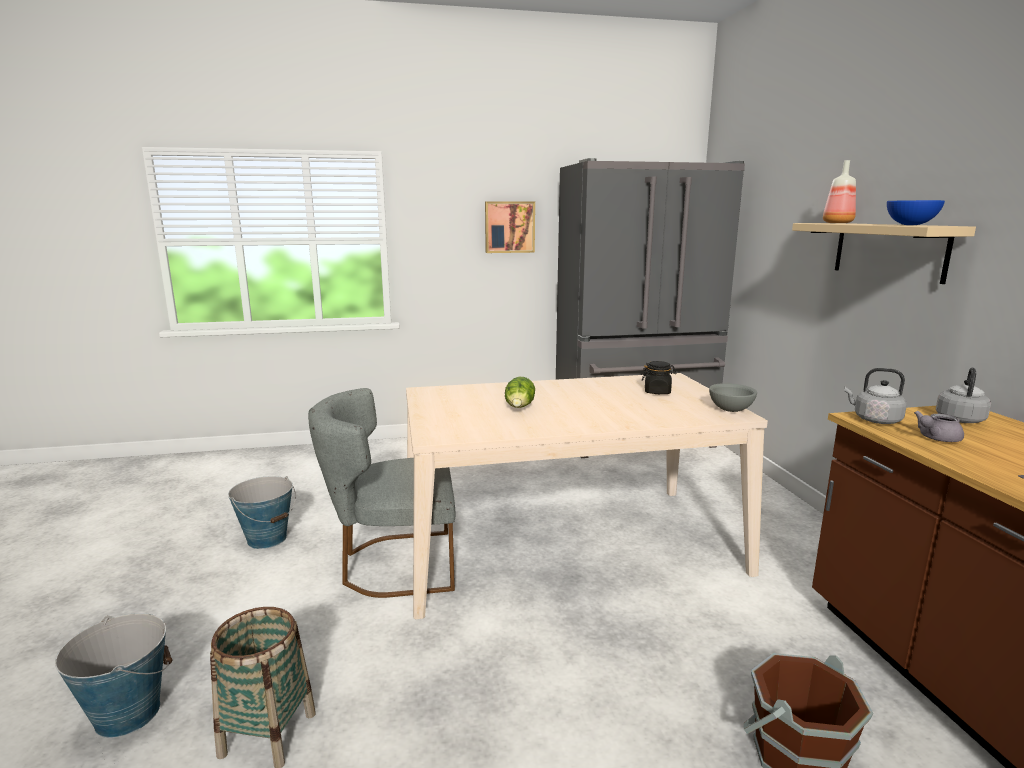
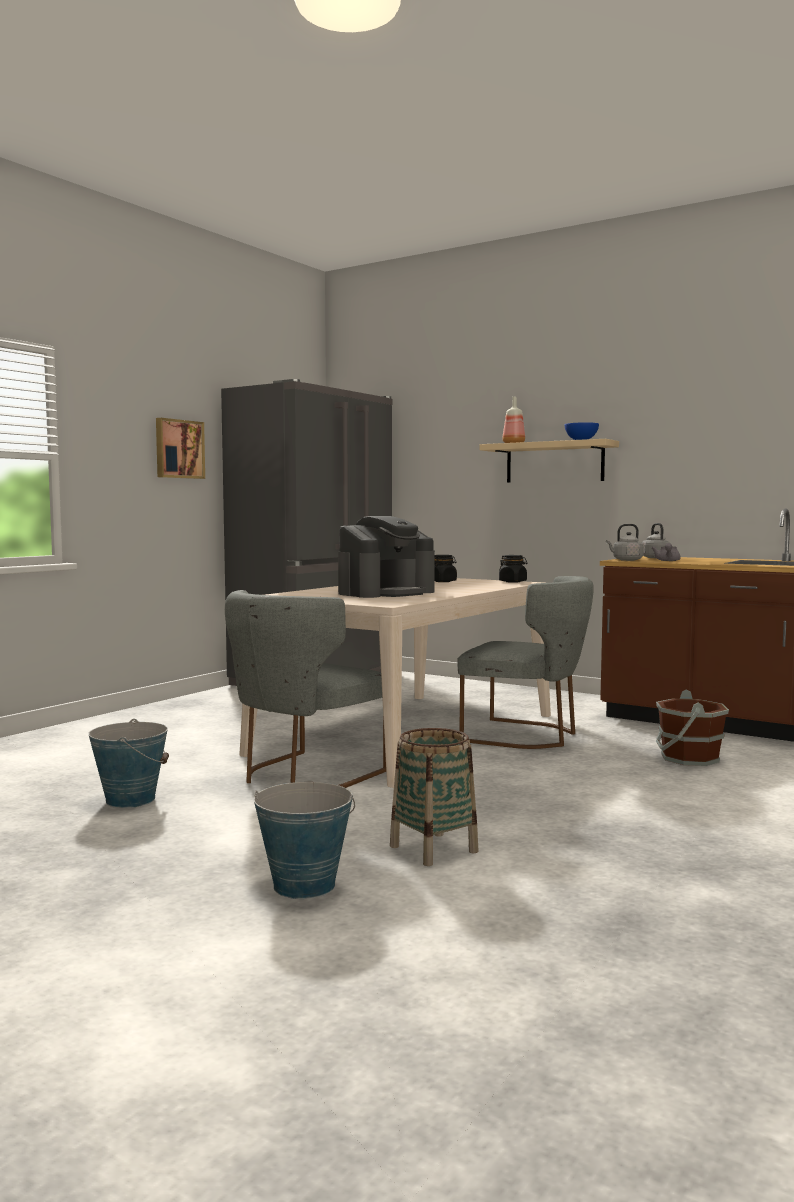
camera: 45 degrees left, 10 degrees down
(519, 408) = (386, 593): lettuce -> coffee machine
(668, 599) = (527, 735): none -> grey chair
(730, 410) = (513, 582): grey bowl -> black jar

